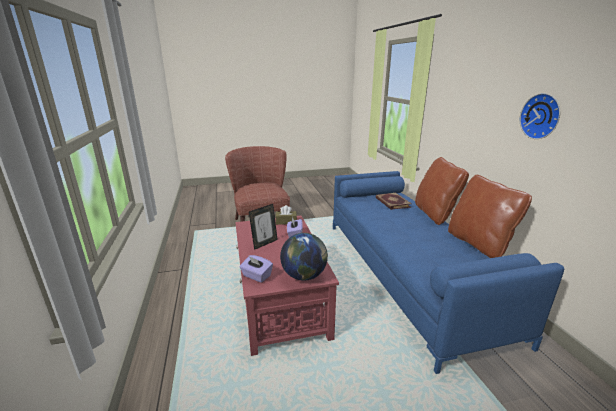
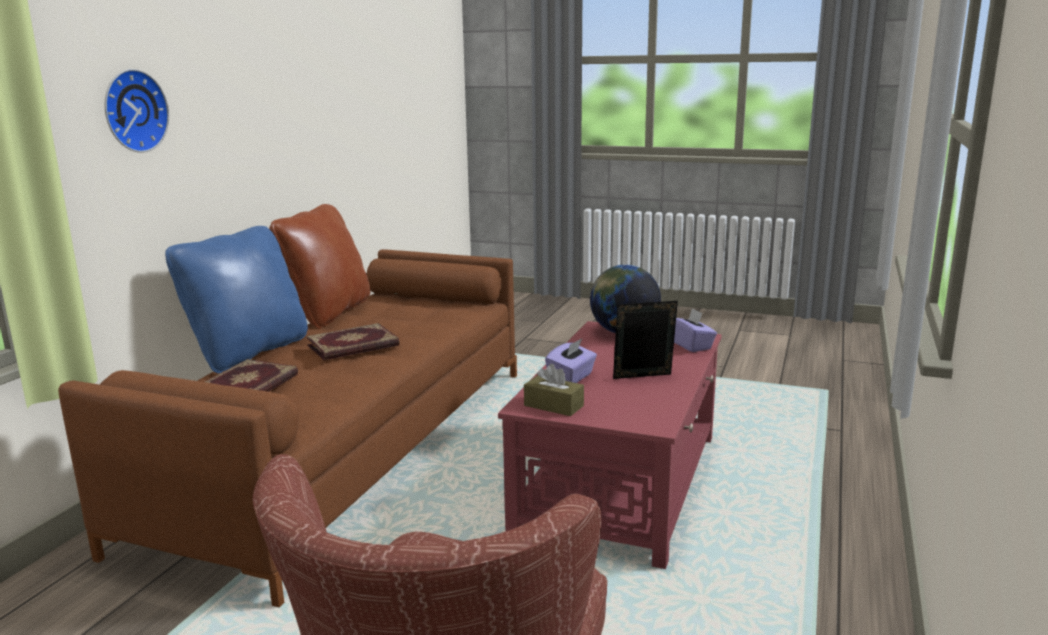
camera: 145 degrees left, 5 degrees down
(405, 225) = (353, 346): none -> book
(407, 273) = (351, 449): blue sofa -> brown sofa
(435, 214) = (248, 352): brown pillow -> blue pillow
(541, 116) = (270, 104): wall clock -> wall clock (132, 111)

